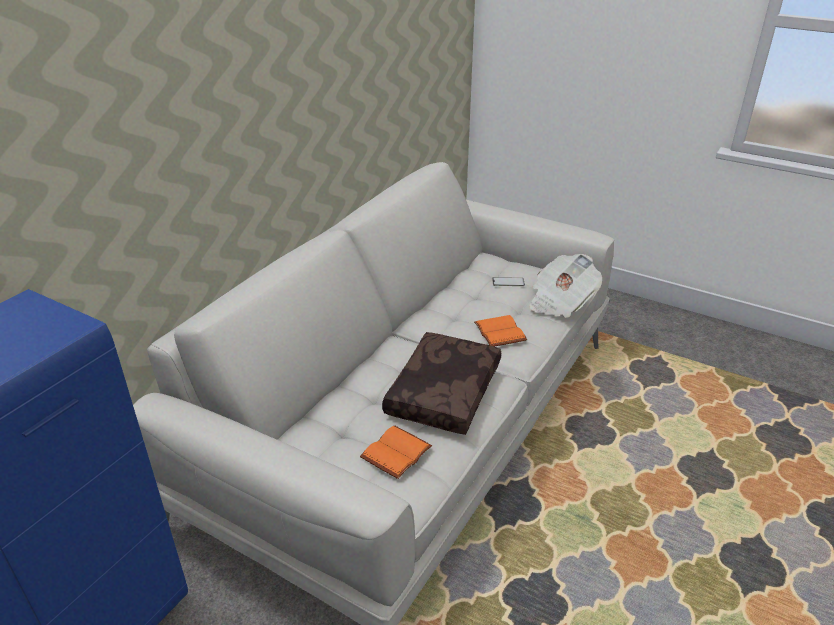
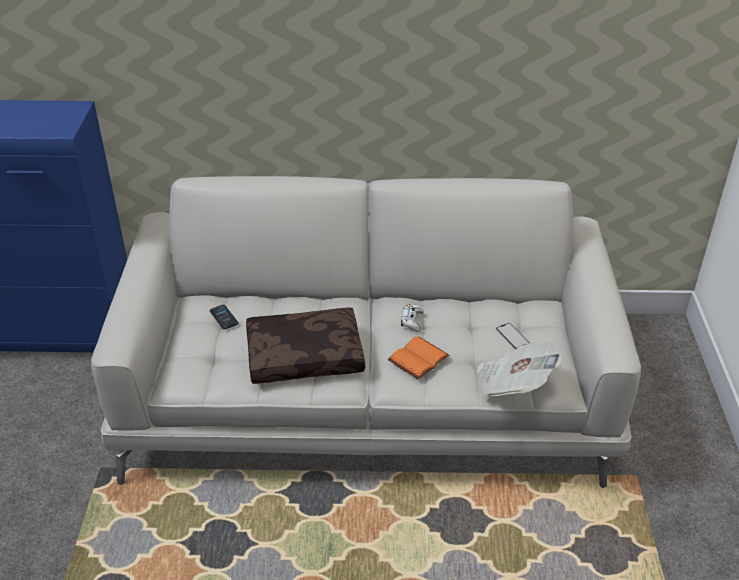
camera: 60 degrees right, 5 degrees up
(340, 426) = (224, 317): none -> phone
(395, 451) = (213, 355): orange book -> none
(449, 319) = (412, 321): none -> white game controller

